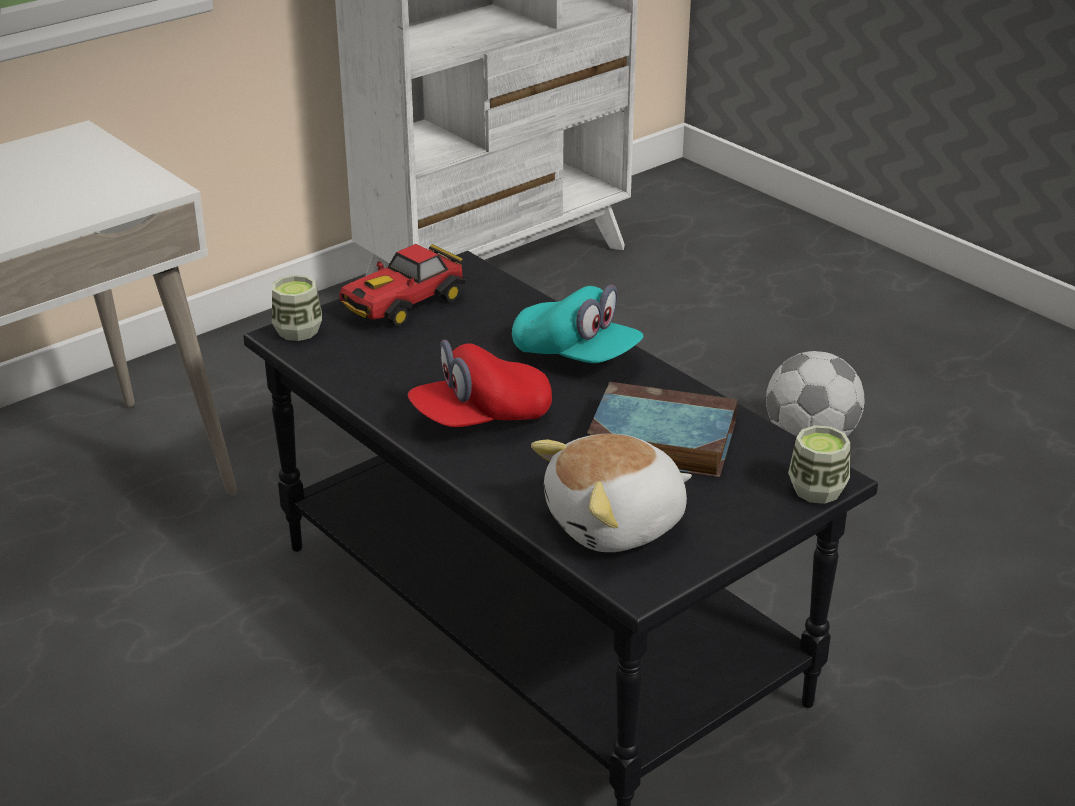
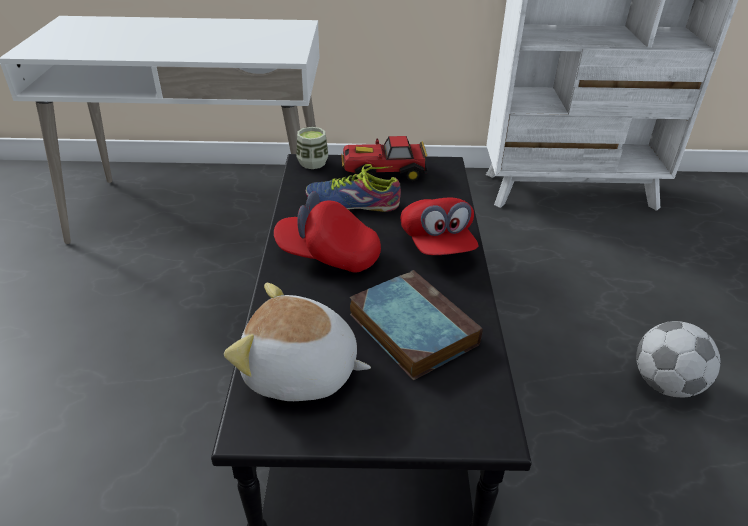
camera: 40 degrees right, 5 degrees up
(419, 352) = (353, 201): none -> shoe
(576, 355) = (437, 244): turquoise cap -> red cap
(817, 490) = (471, 437): cup -> none

